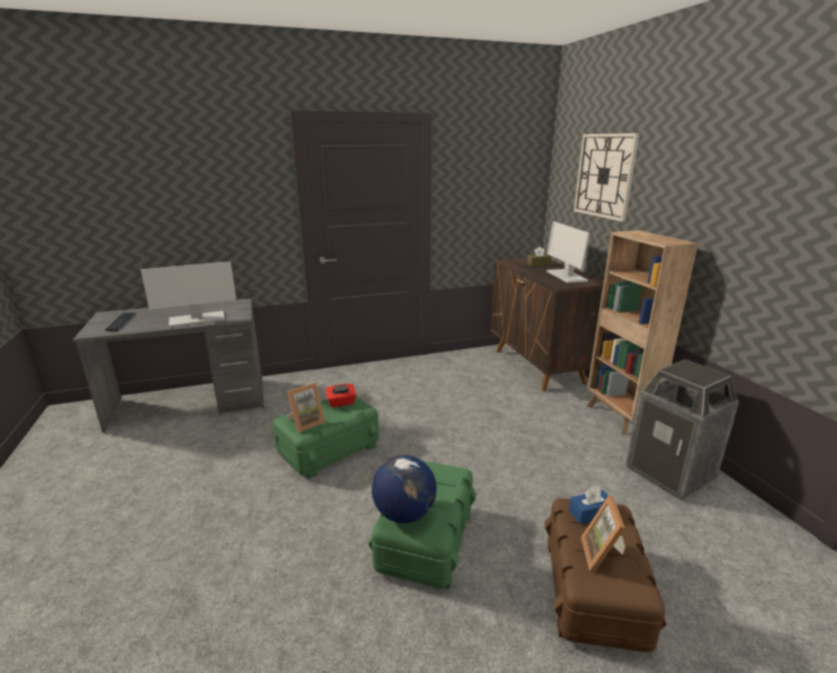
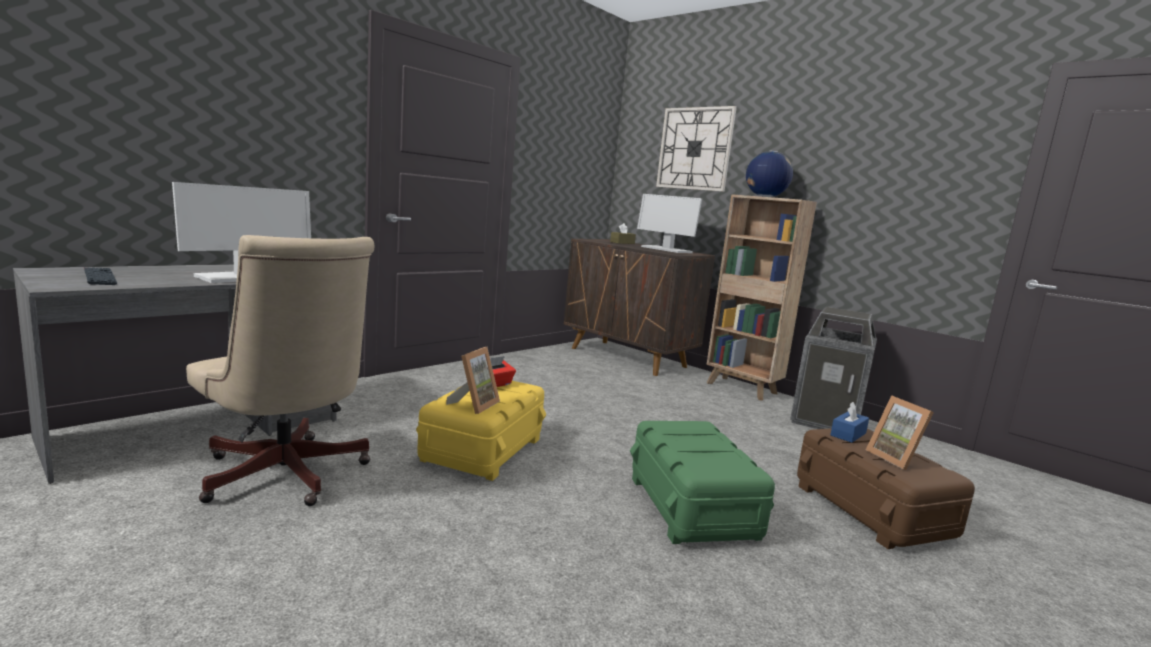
camera: 30 degrees left, 10 degrees down
(201, 450) = (286, 477): none -> beige office chair
(328, 449) = (482, 449): green storage box -> yellow storage box
(404, 513) = (700, 461): globe -> globe (765, 197)

